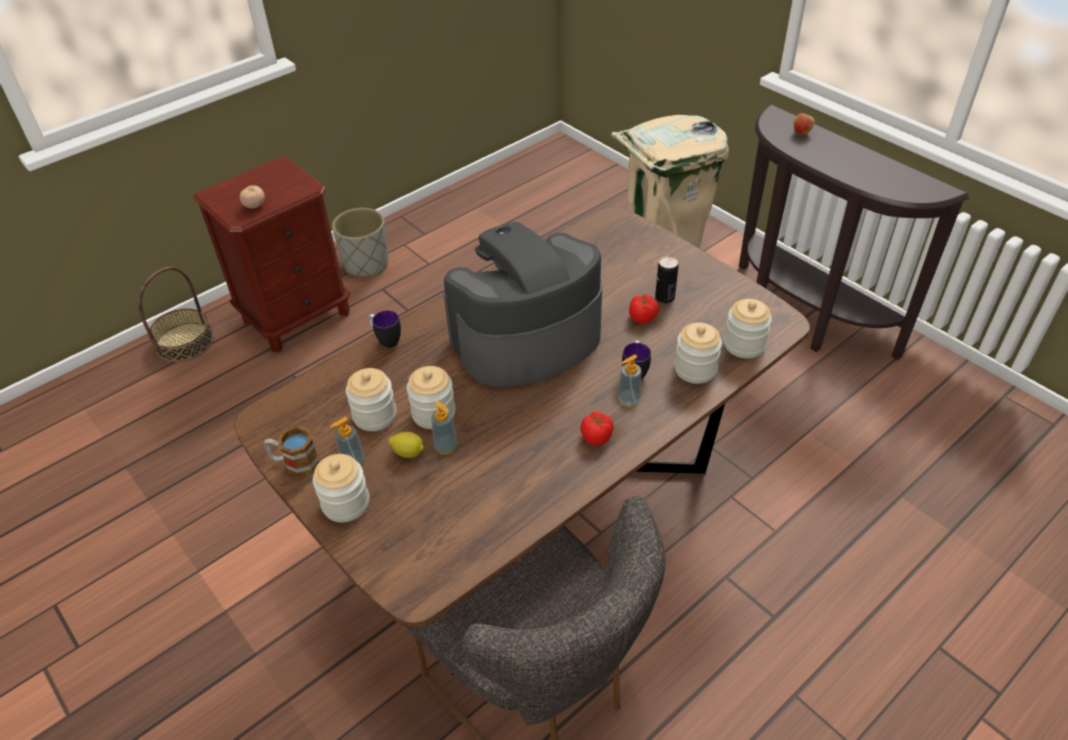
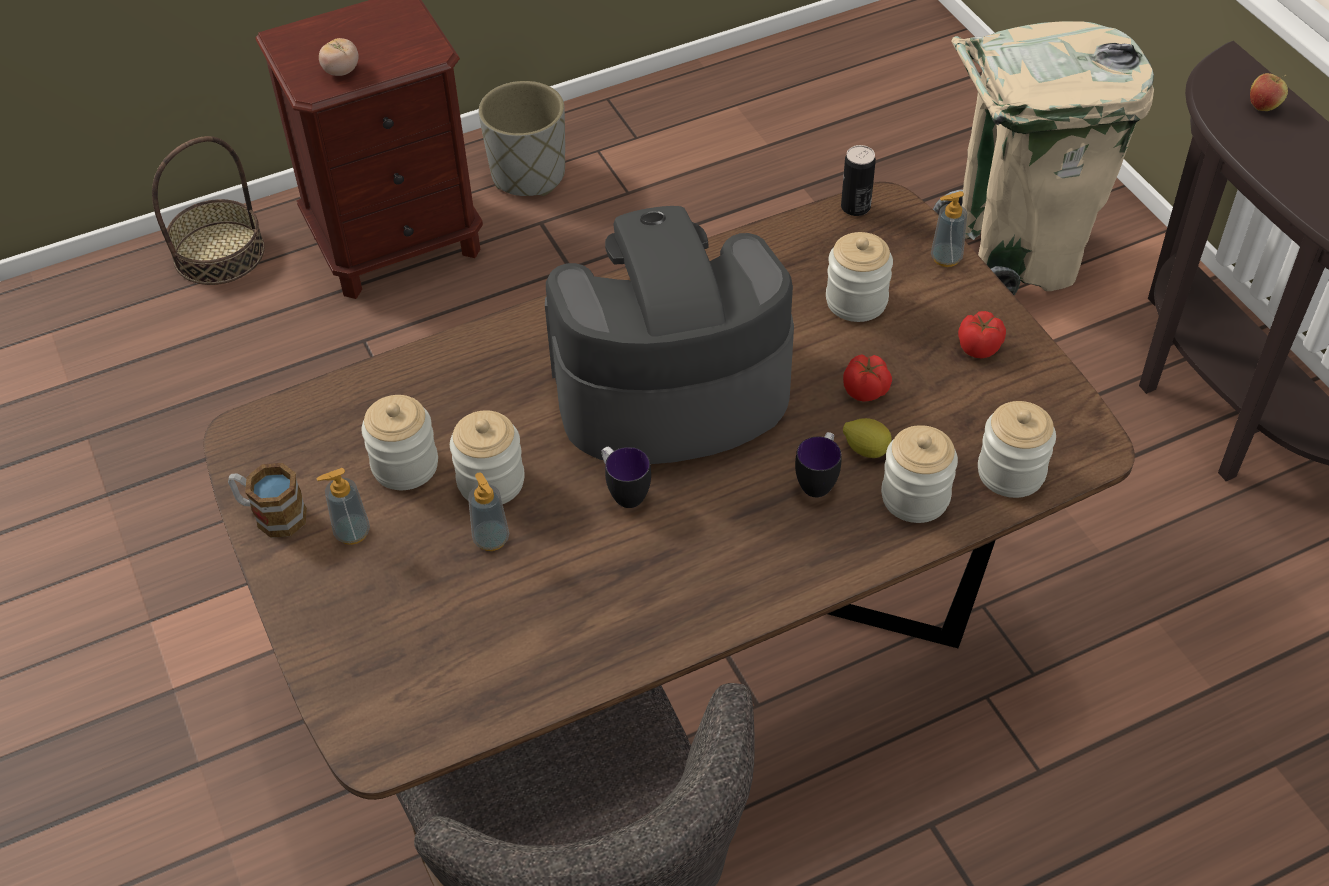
camera: 15 degrees right, 5 degrees up
(346, 503) = (322, 593): jar -> jar (856, 301)
(386, 340) = (459, 346): mug -> mug (624, 491)
(408, 452) = (435, 535): lemon -> lemon (867, 449)
(597, 437) = (720, 574): tomato -> tomato (980, 347)
(628, 400) = (790, 526): soap dispenser -> soap dispenser (946, 258)
(664, 297) = (914, 363): can -> can (855, 207)

